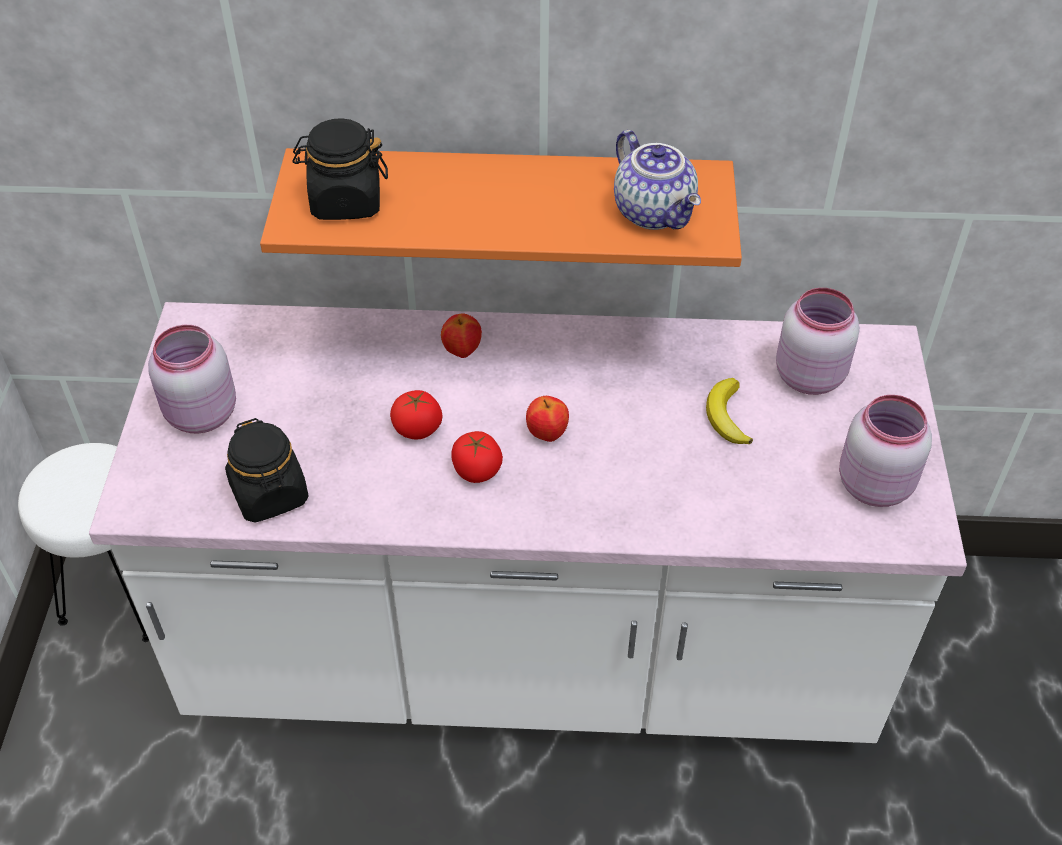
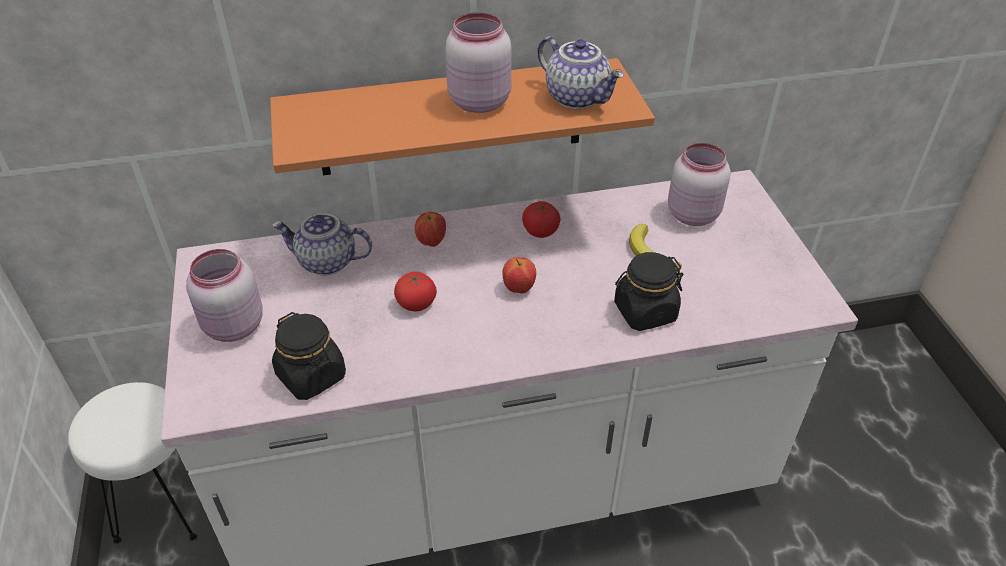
camera: 15 degrees left, 5 degrees down
(329, 354) = (326, 263): none -> teapot
(345, 201) = (334, 125): black jar -> black jar (644, 312)
(477, 470) = (474, 325): tomato -> tomato (540, 231)
(872, 483) = (768, 277): pink jar -> pink jar (478, 101)

